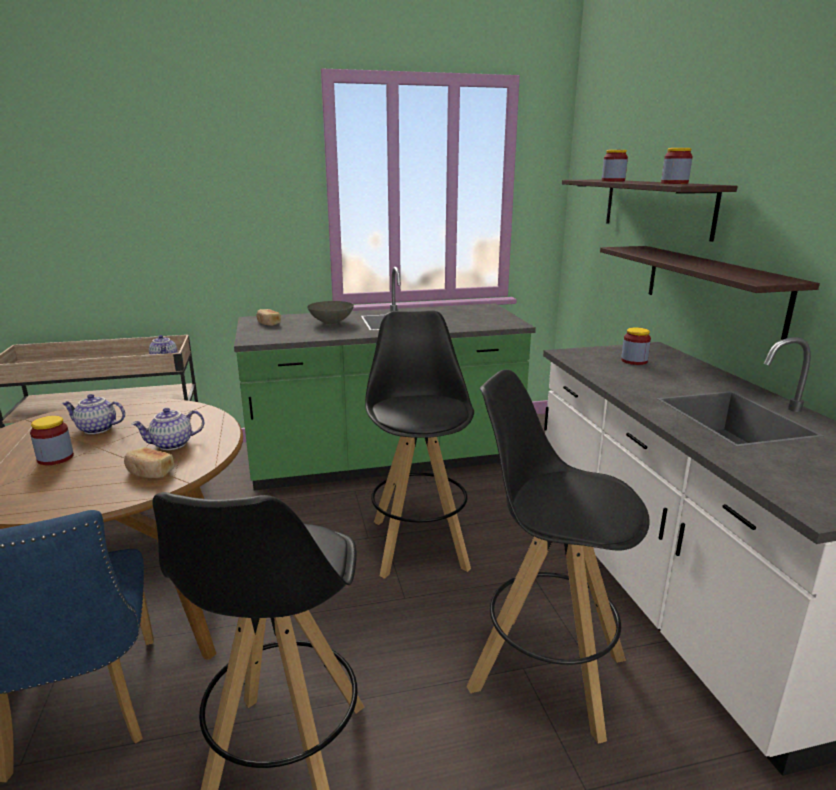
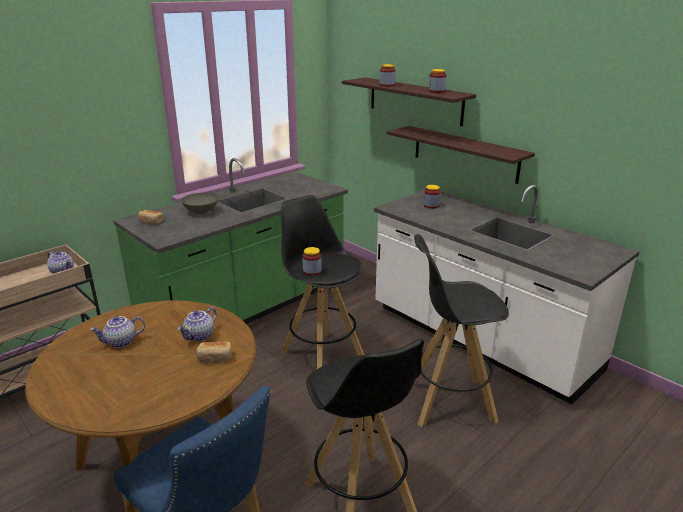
camera: 30 degrees left, 5 degrees up
(55, 458) = (126, 371): jar -> jar (312, 271)

